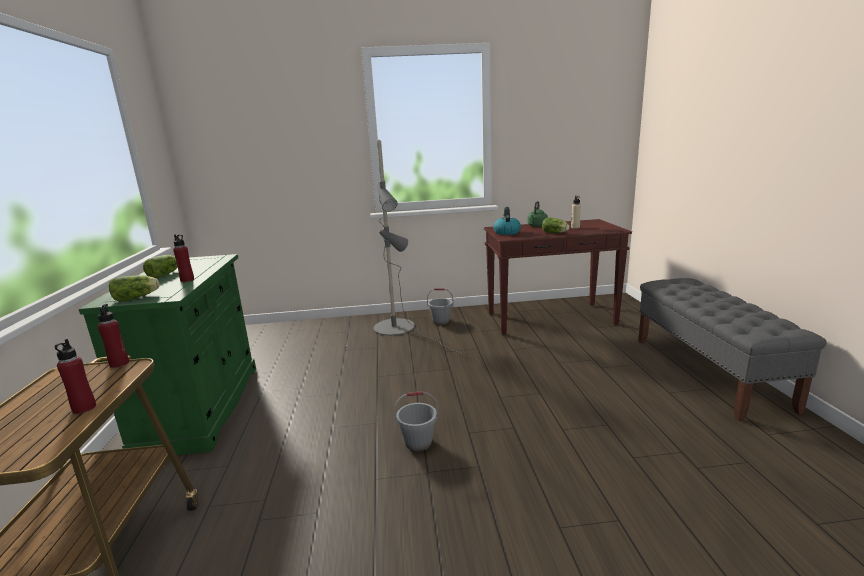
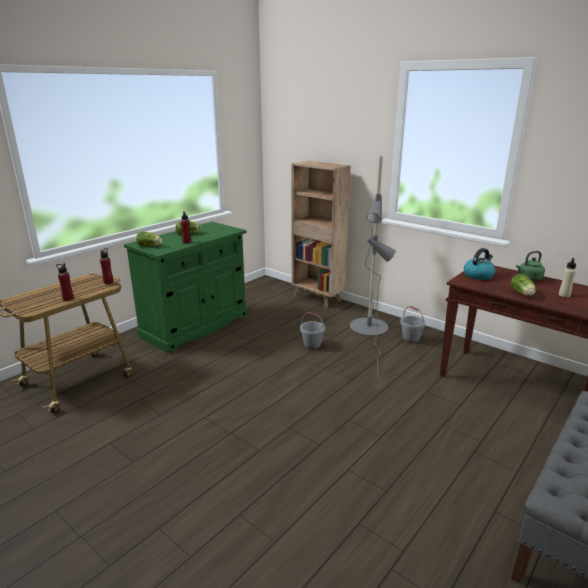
camera: 45 degrees right, 5 degrees up
(310, 326) = (317, 299): none -> brown bookcase
(418, 442) = (254, 413): grey bucket -> grey bucket (312, 345)

